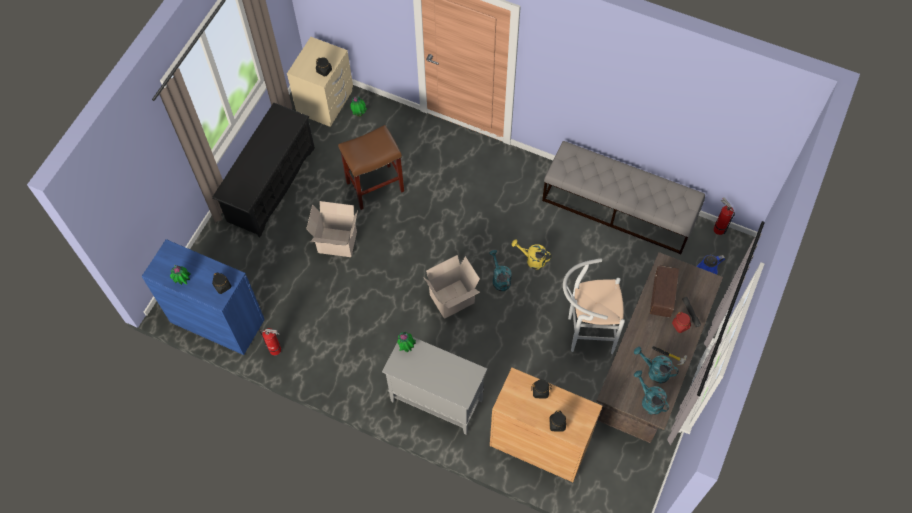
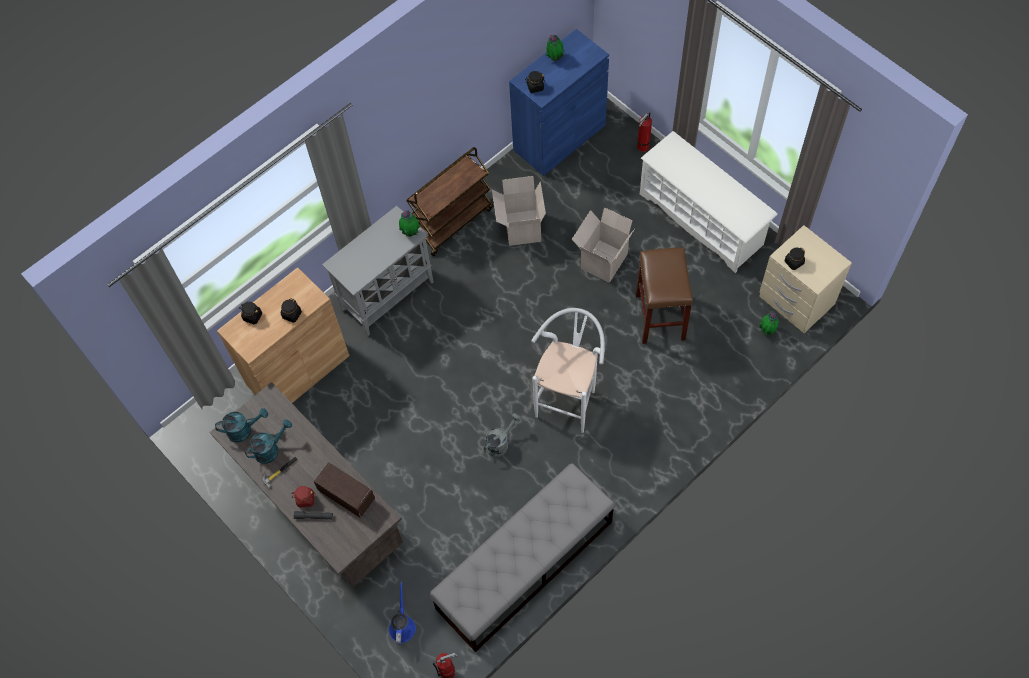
camera: 115 degrees right, 0 degrees up
(270, 184) = (702, 219): black shoe rack -> white shoe rack
(276, 350) = (505, 177): fire extinguisher -> fire extinguisher (642, 147)
(339, 377) = (452, 221): none -> brown cart
(452, 300) = (488, 346): cardboard box -> cardboard box (521, 227)
(500, 279) = (492, 401): turquoise watering can -> none
(532, 260) = (500, 443): yellow watering can -> grey watering can
(584, 334) = (389, 461): white stool -> white stool (569, 399)

